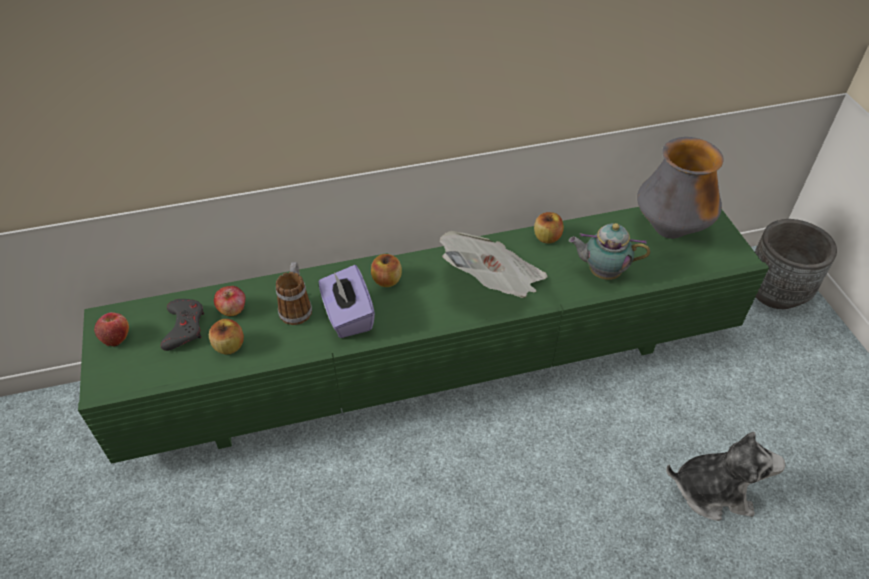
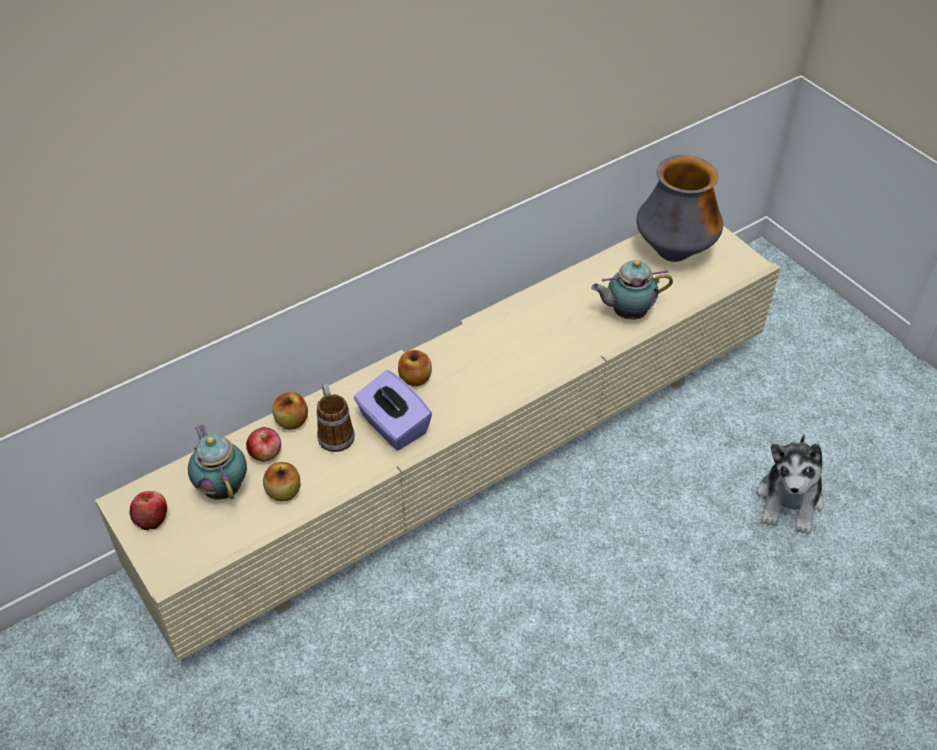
camera: 20 degrees left, 0 degrees up
(184, 327) = (222, 486): grey game controller -> teapot
(434, 360) = (467, 454): green tv stand -> beige tv stand
(493, 283) = (526, 352): newspaper -> none
(547, 237) = (557, 291): apple -> apple (292, 421)
(712, 491) = (789, 500): plush toy -> plush toy turned 120 degrees clockwise
(775, 292) = (778, 290): grey planter -> none

